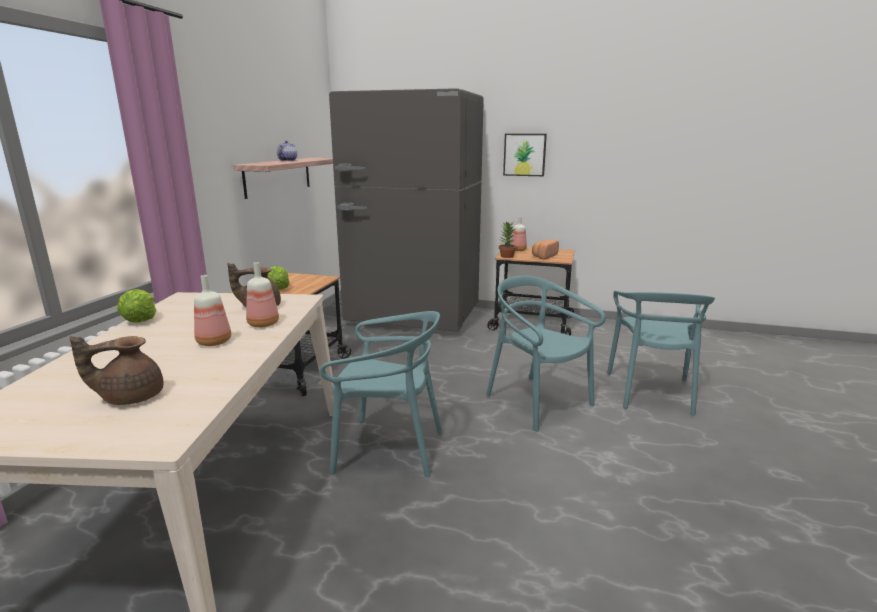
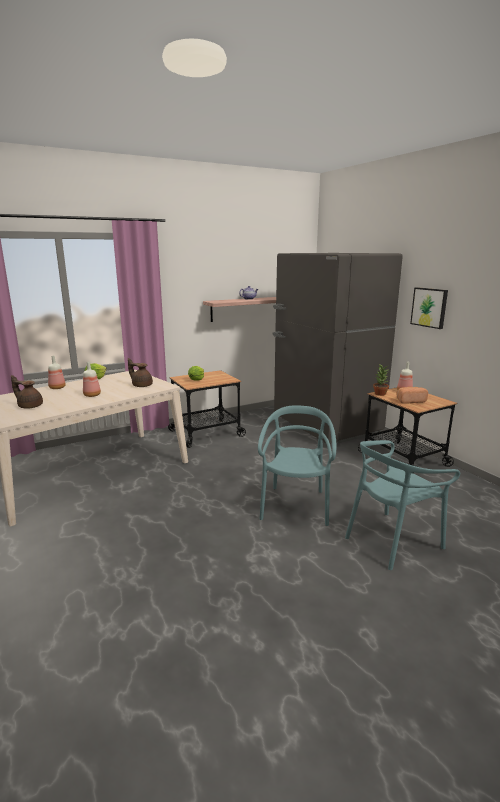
camera: 45 degrees right, 0 degrees up
(264, 324) = (123, 393): bottle -> bottle (57, 388)
(388, 449) = (177, 489): turquoise chair -> none

